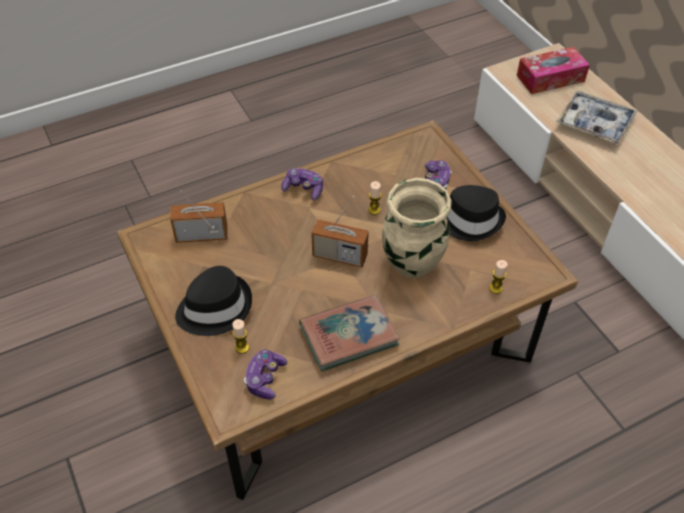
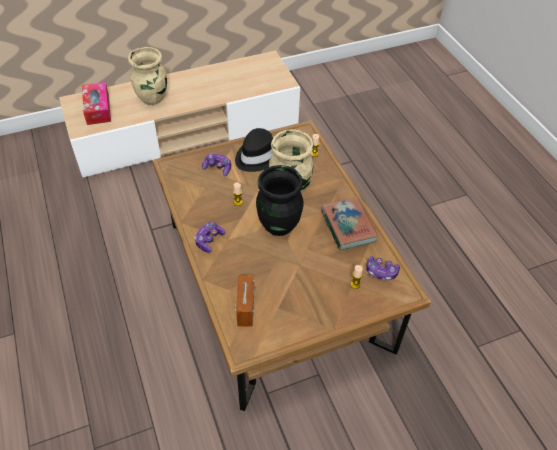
camera: 85 degrees left, 0 degrees up
(214, 307) = (320, 300): black hat -> none
(339, 256) = (278, 225): radio -> black vase
(594, 123) = (153, 98): tray -> beige vase

